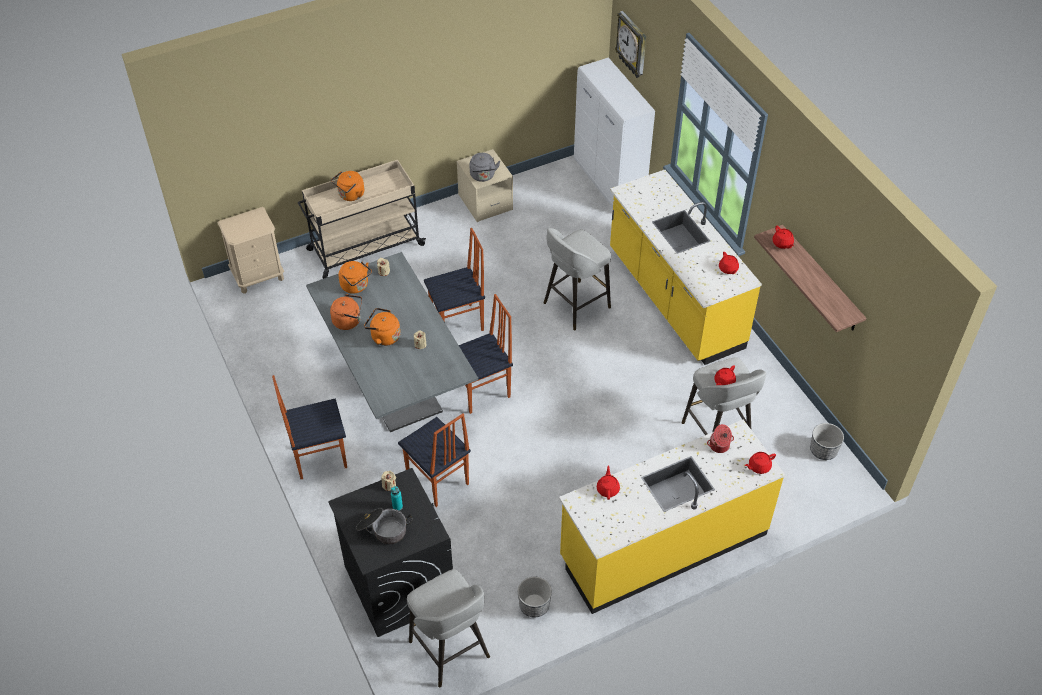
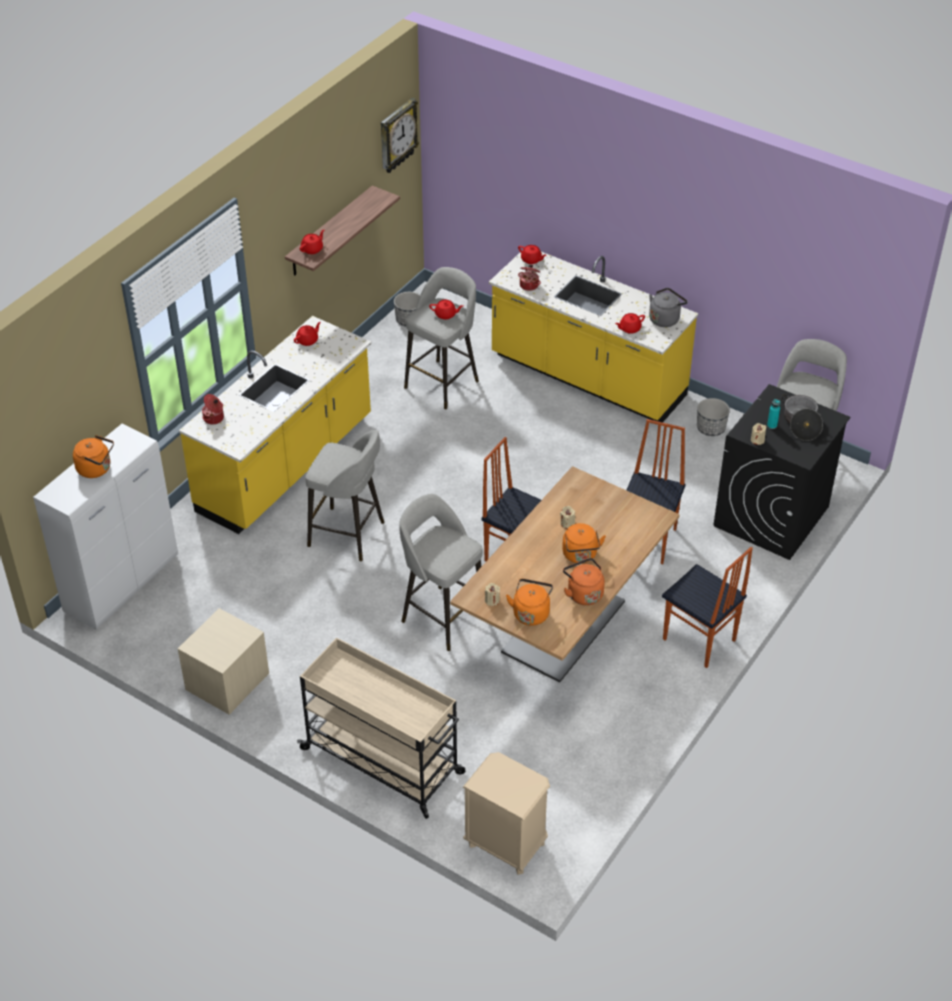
camera: 120 degrees left, 5 degrees down
(350, 195) = (385, 704): orange kettle -> orange kettle (96, 469)
(396, 385) = (563, 627): grey dining table -> brown dining table
(458, 323) = (442, 617): chair -> grey stool
(483, 176) = (237, 634): grey kettle -> grey kettle (665, 319)
(632, 45) = (54, 427): wall clock -> wall clock (397, 136)
(665, 189) = (214, 418): none -> cooking pot

